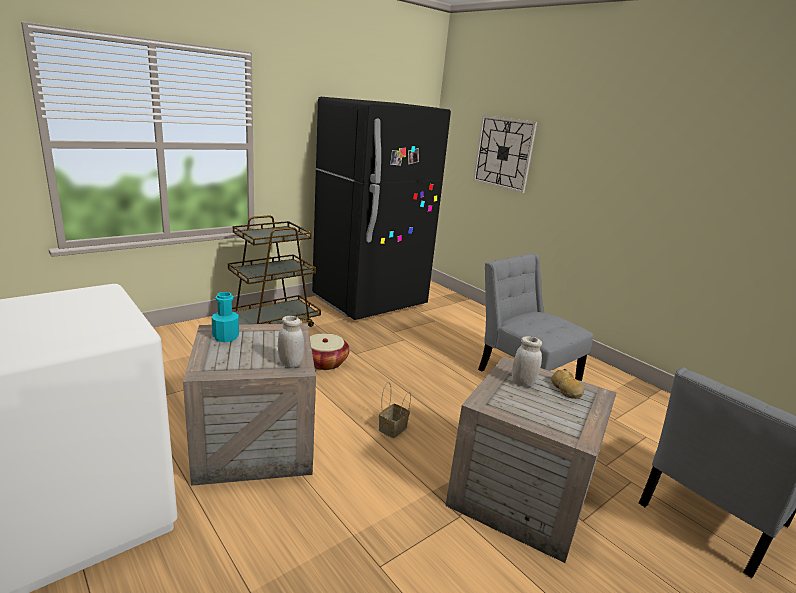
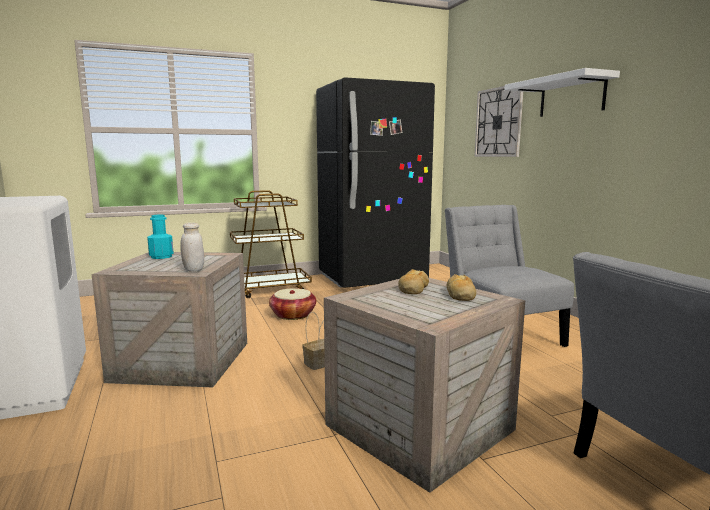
camera: 20 degrees right, 10 degrees down
(522, 383) = (413, 289): white jar -> bread
(588, 151) = (571, 96): none -> white shelf

